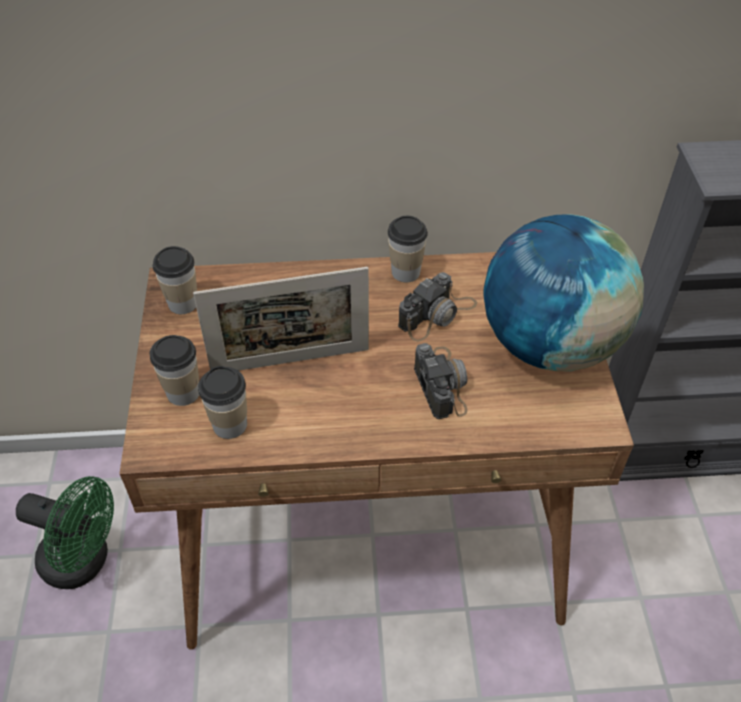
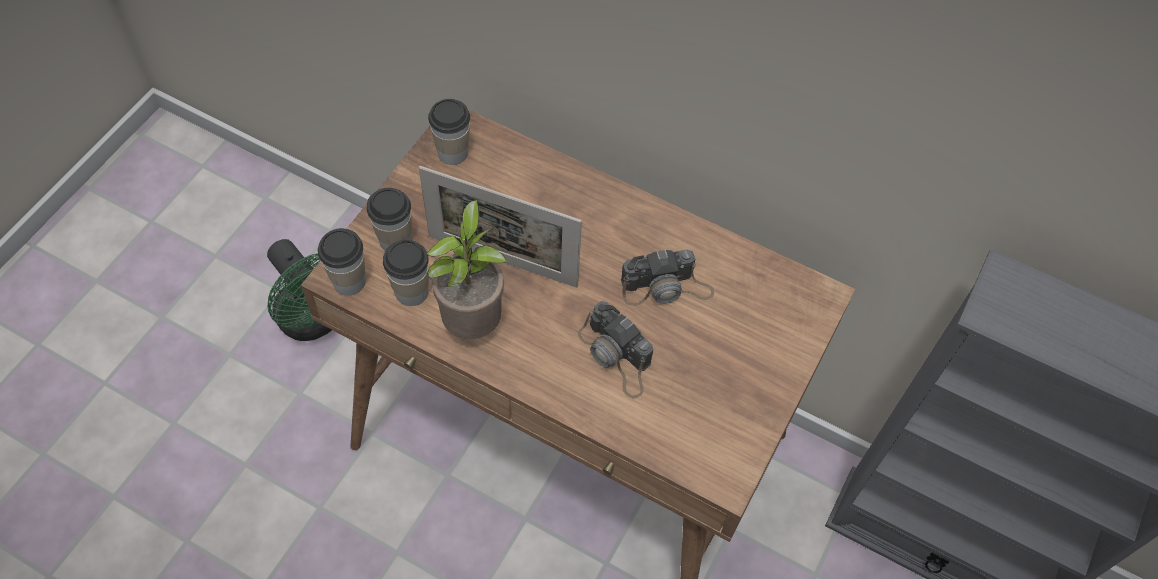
camera: 30 degrees right, 10 degrees up
(304, 419) = (474, 322): none -> potted plant
(405, 272) = (671, 227): cup -> cup (349, 281)
(441, 382) = (616, 356): camera -> camera turned 120 degrees clockwise
(549, 345) = (746, 377): globe -> none

